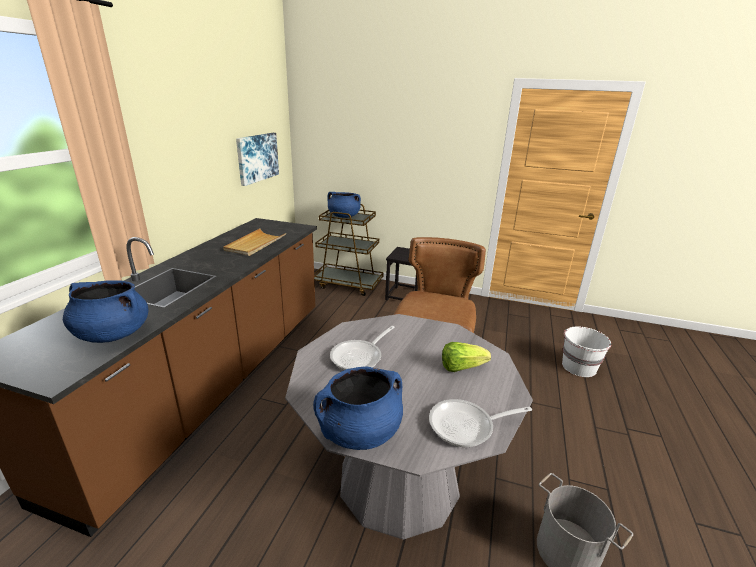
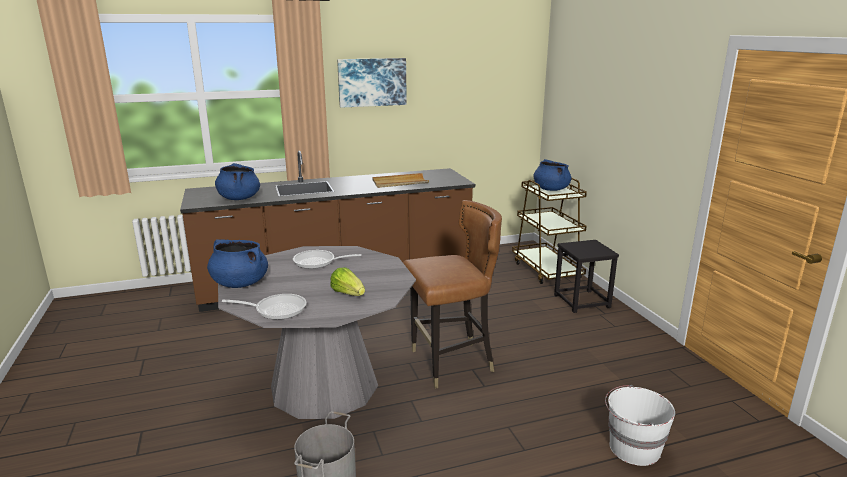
camera: 55 degrees right, 5 degrees down
(257, 157) = (480, 114): picture -> picture (372, 82)
(466, 426) = (276, 309): frying pan -> frying pan turned 135 degrees clockwise

